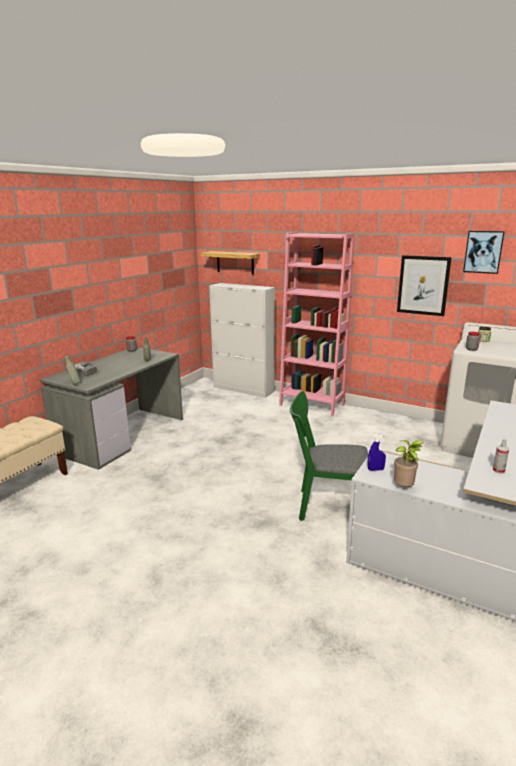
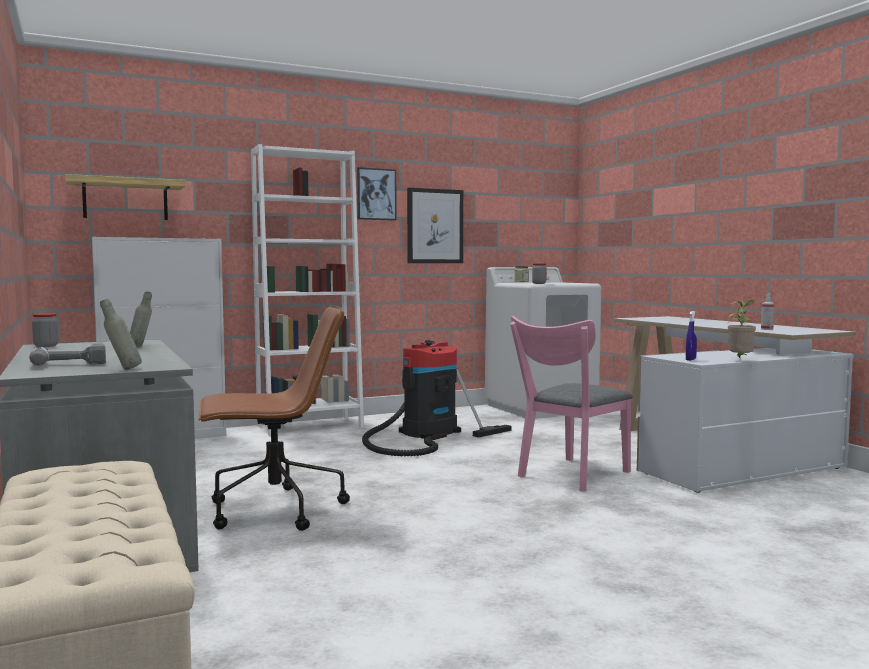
camera: 55 degrees left, 15 degrees down
(174, 453) = (273, 510): none -> brown office chair
(311, 405) = (310, 426): pink bookcase -> white bookcase
(326, 506) = (570, 476): green chair -> pink chair
(346, 436) = (425, 434): none -> vacuum cleaner
(483, 252) = (492, 184): picture -> picture (376, 194)

